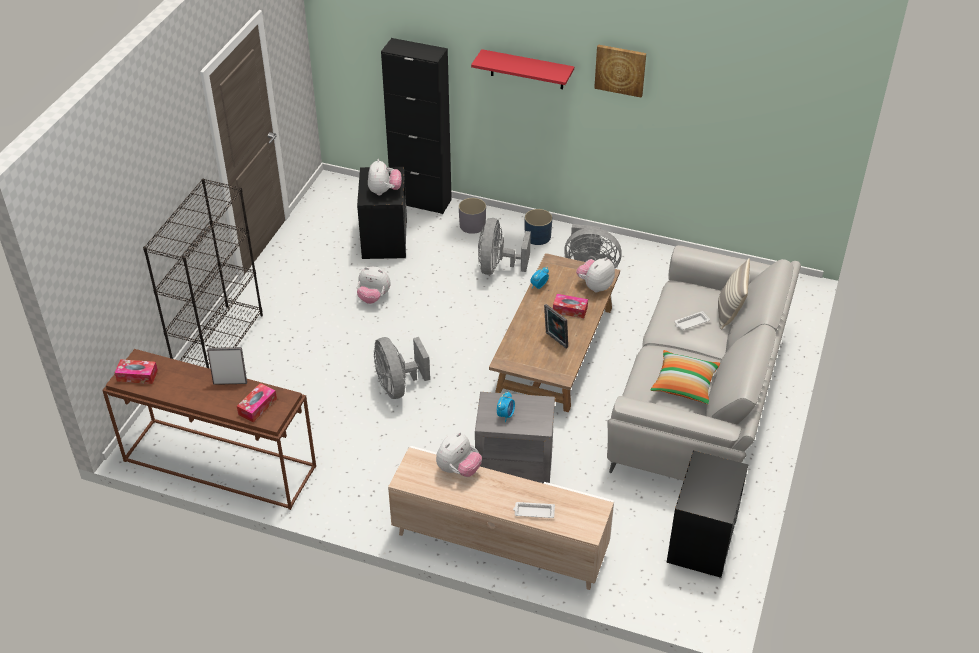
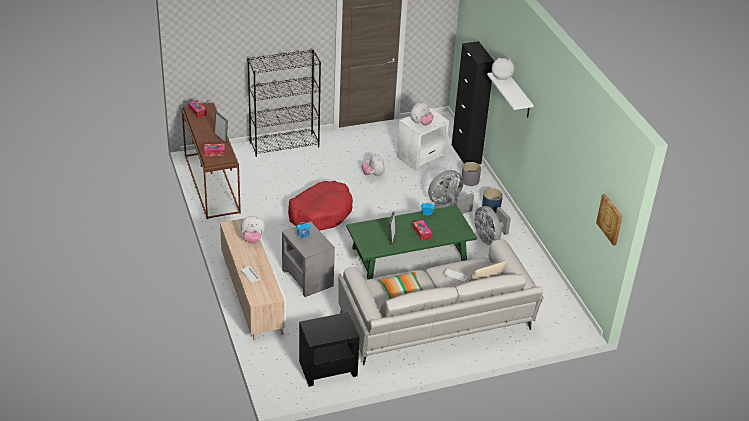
camera: 50 degrees right, 5 degrees down
(385, 238) = (421, 157): black side table -> white side table
(398, 386) = (320, 213): grey fan -> red dog bed
(527, 69) = (518, 95): red shelf -> white shelf
(556, 350) = (409, 254): brown coffee table -> green coffee table
(595, 286) = (451, 234): plush toy -> plush toy (501, 77)
(620, 70) = (548, 119): picture -> picture (610, 219)

